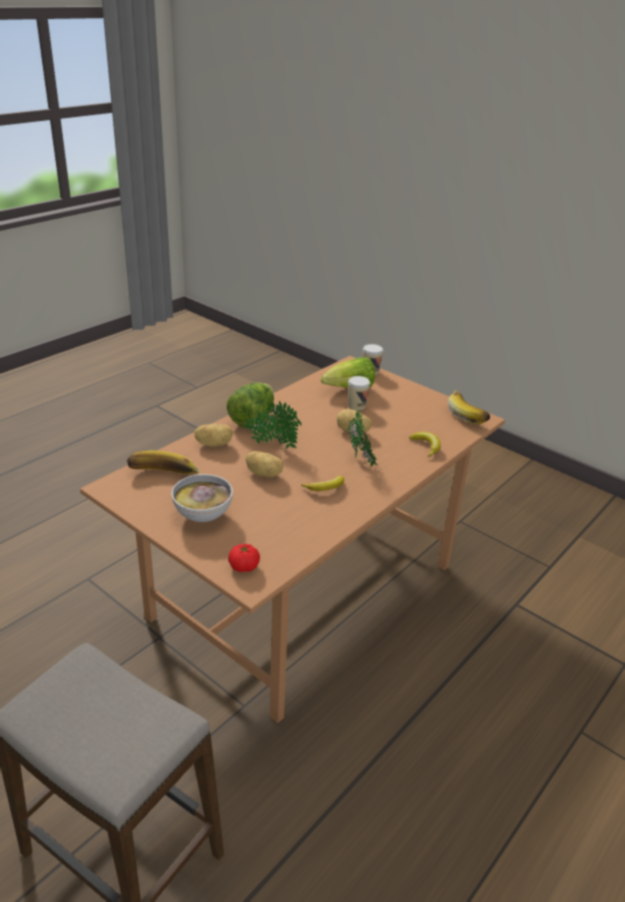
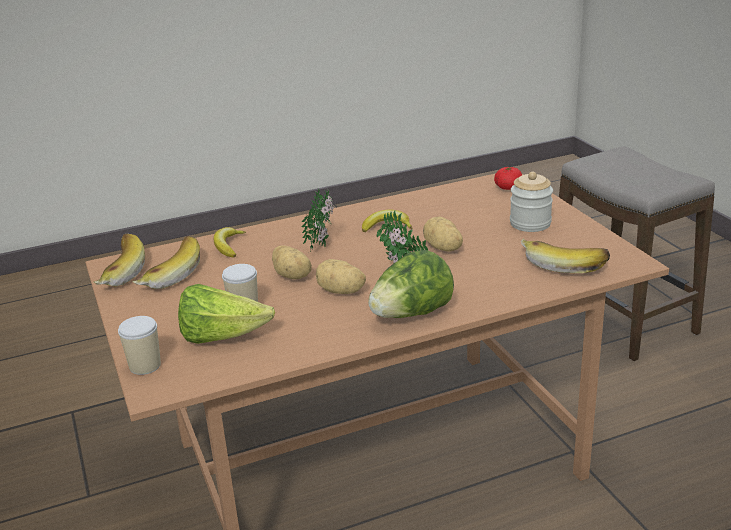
camera: 150 degrees left, 5 degrees down
(203, 515) = (530, 223): bowl -> jar
(214, 444) = (485, 289): potato -> potato (341, 292)
(434, 419) = (169, 274): none -> banana

